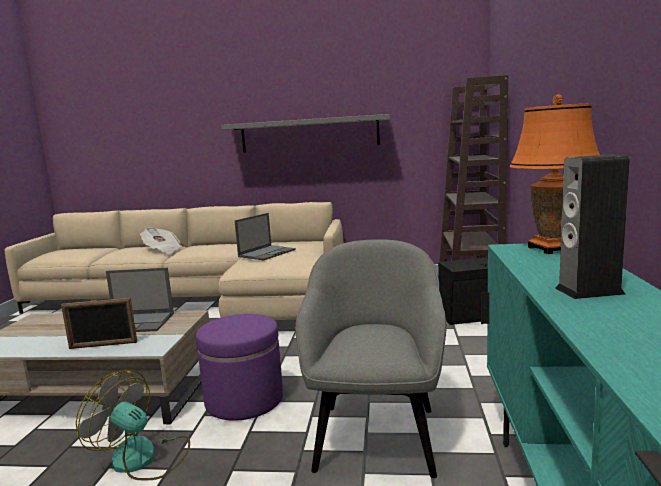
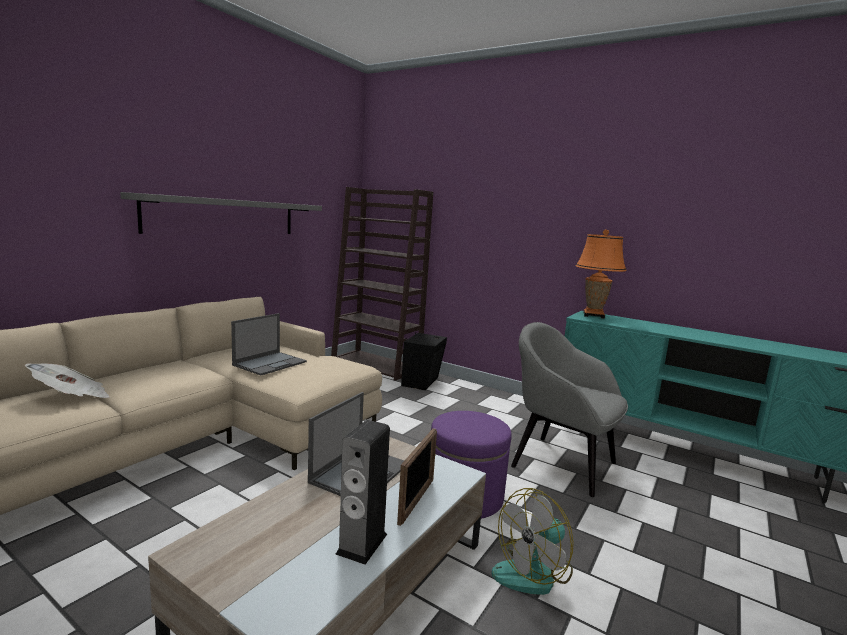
camera: 65 degrees left, 0 degrees up
(267, 253) = (270, 363): laptop -> laptop turned 60 degrees clockwise
(589, 291) = (679, 331): speaker -> speaker (362, 544)

